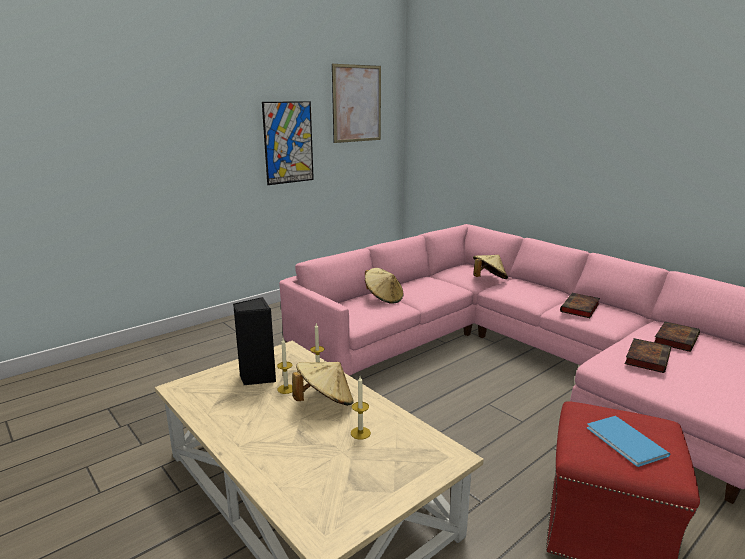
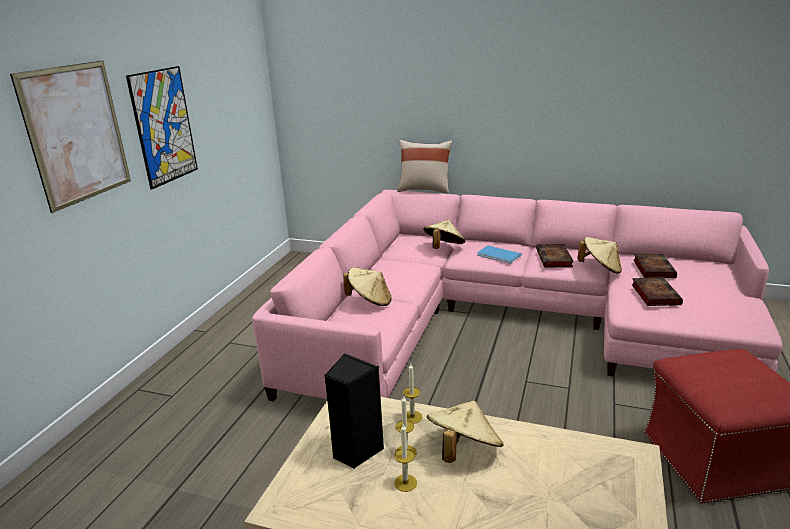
camera: 30 degrees left, 5 degrees up
(357, 103) = (224, 61): picture -> picture (77, 134)
(360, 433) = (537, 469): candle -> candle (405, 483)
(498, 229) = (424, 190): none -> beige pillow
(619, 327) = (600, 269): none -> beige hat
(626, 443) = (743, 383): blue book -> blue book (499, 256)

